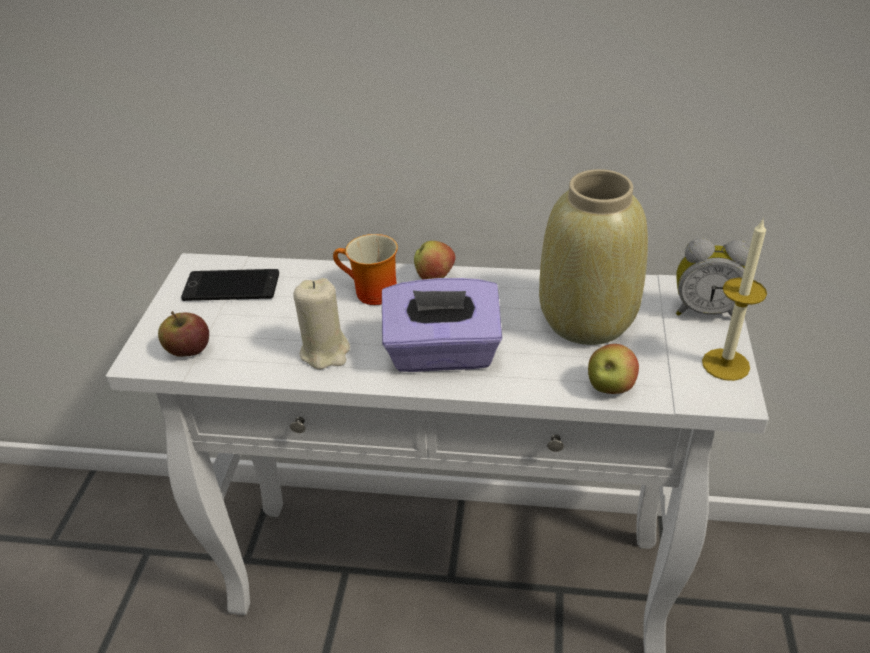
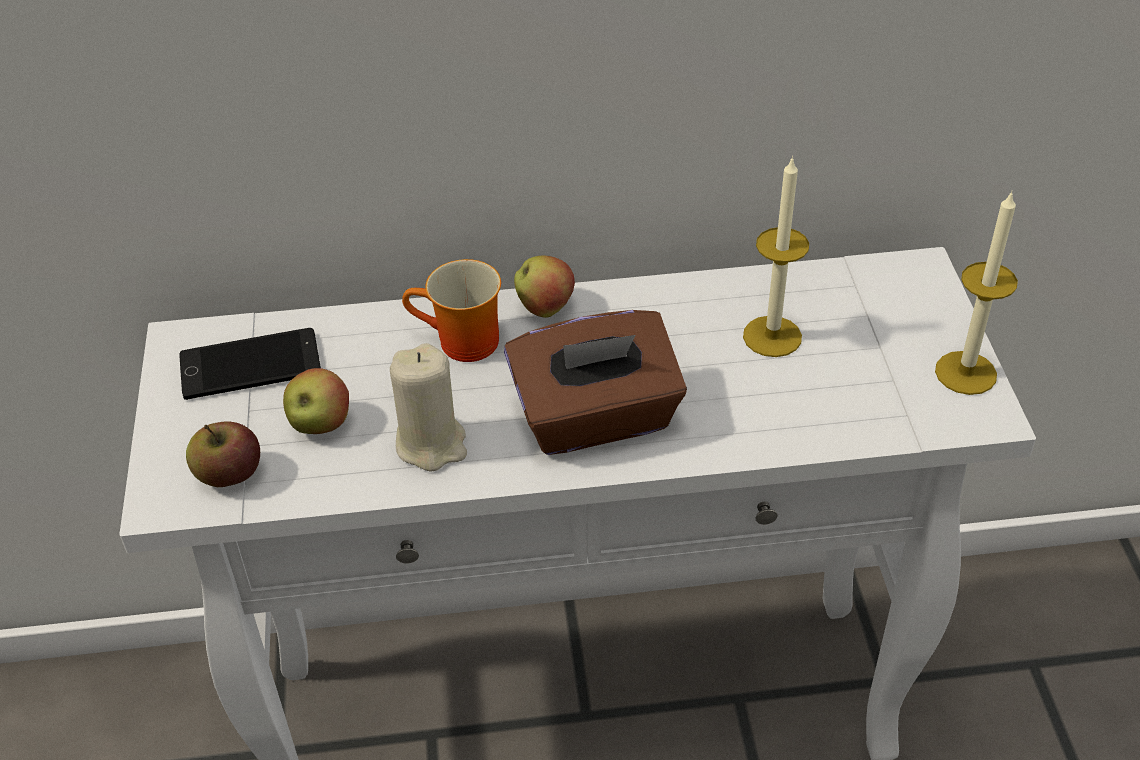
camera: 15 degrees left, 5 degrees up
(442, 354) = (596, 419): purple tissue box -> brown tissue box
(587, 319) = (772, 336): beige vase -> candle
(610, 387) = (831, 430): apple -> apple (320, 425)
(705, 310) = (919, 300): alarm clock -> none

